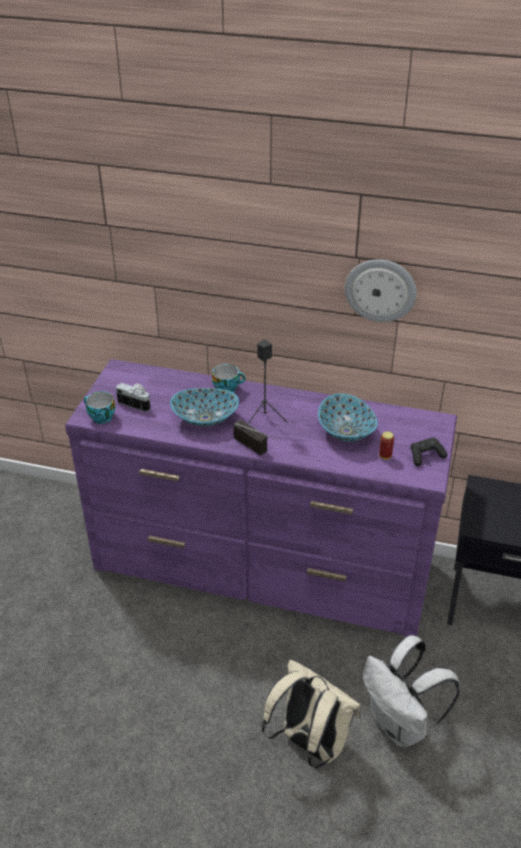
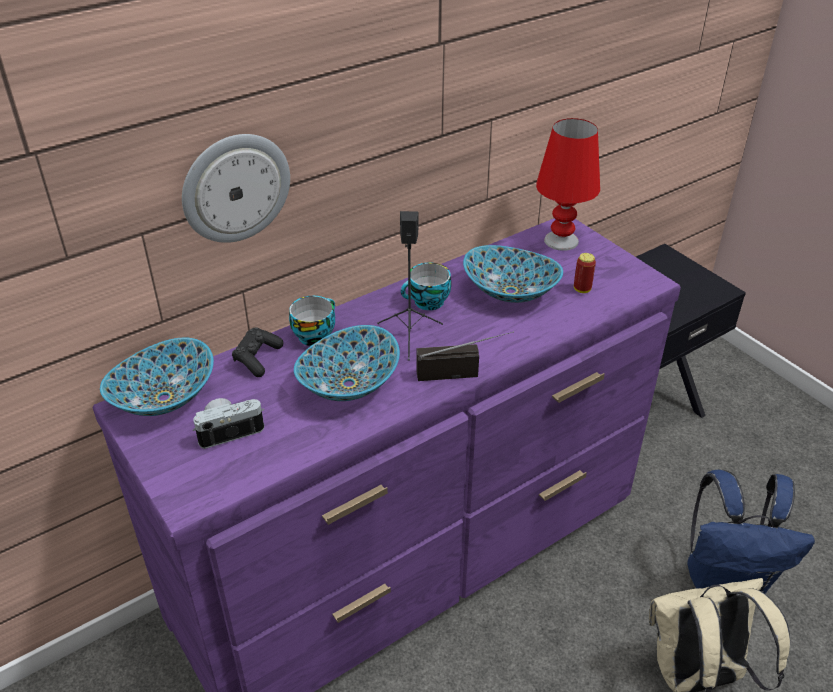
camera: 50 degrees left, 0 degrees up
(100, 417) = (210, 485): cup -> cup (427, 303)
(134, 373) = (163, 398): none -> bowl
(380, 289) = (475, 80): wall clock -> wall clock (235, 188)
(401, 724) = (726, 580): white backpack -> blue backpack
(423, 426) = (561, 241): none -> red table lamp
(425, 456) = (611, 265): black game controller -> black game controller (257, 359)

